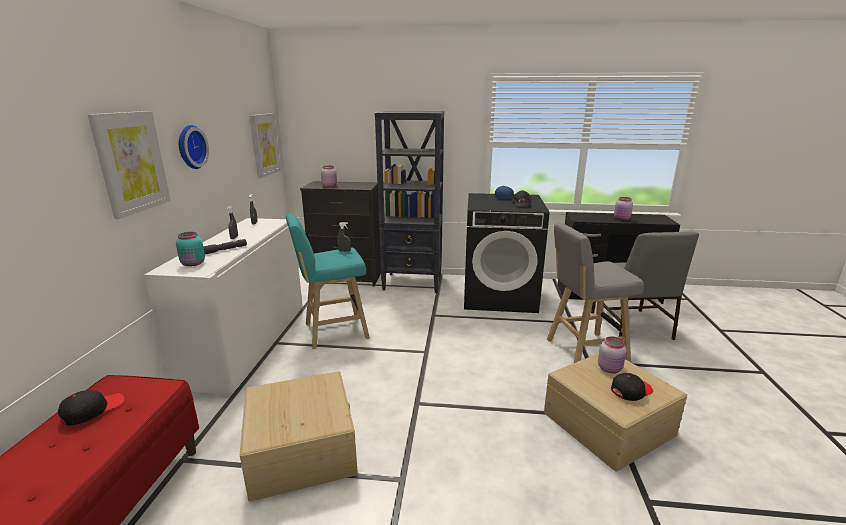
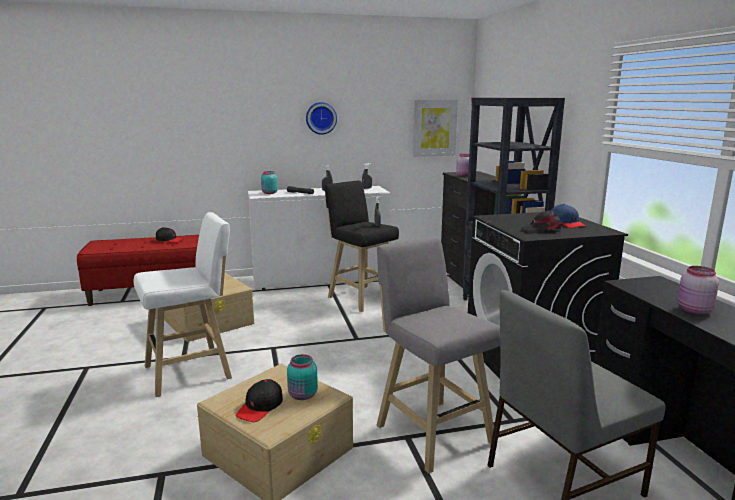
camera: 70 degrees right, 5 degrees down
(131, 162) = (260, 121): picture -> none
(333, 331) = (361, 297): turquoise stool -> black stool
(446, 472) = (192, 371): none -> white stool
(610, 369) = (303, 395): pink jar -> turquoise jar
(631, 391) = (260, 407): black cap -> black cap turned 75 degrees clockwise

